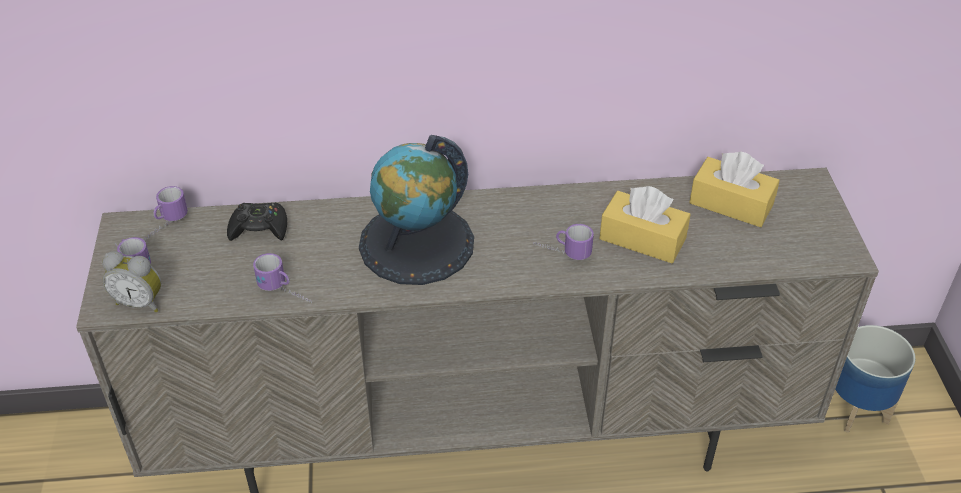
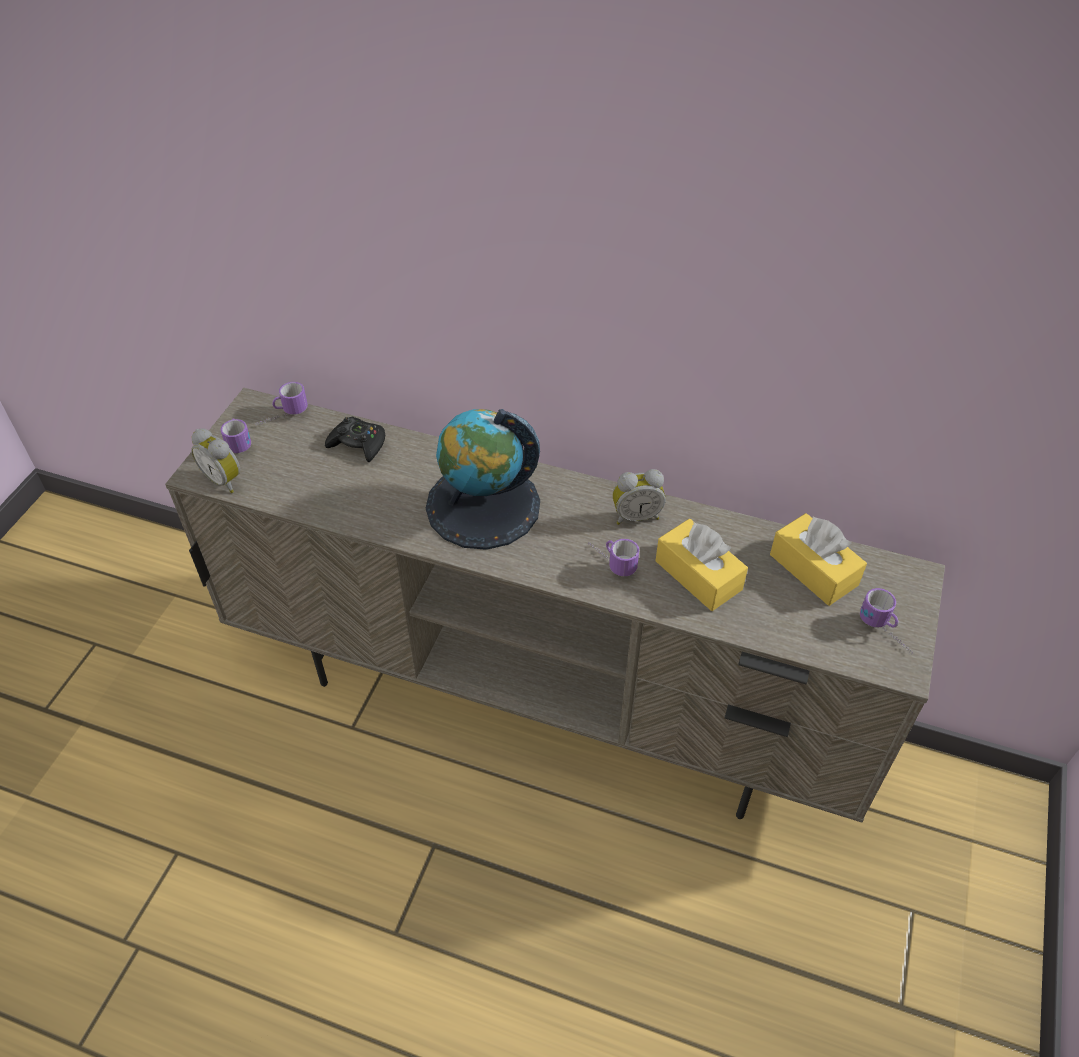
camera: 25 degrees right, 5 degrees up
(286, 293) = (343, 513): mug -> mug (885, 633)
(559, 208) = (636, 516): none -> alarm clock
(857, 409) = (933, 820): planter -> none

